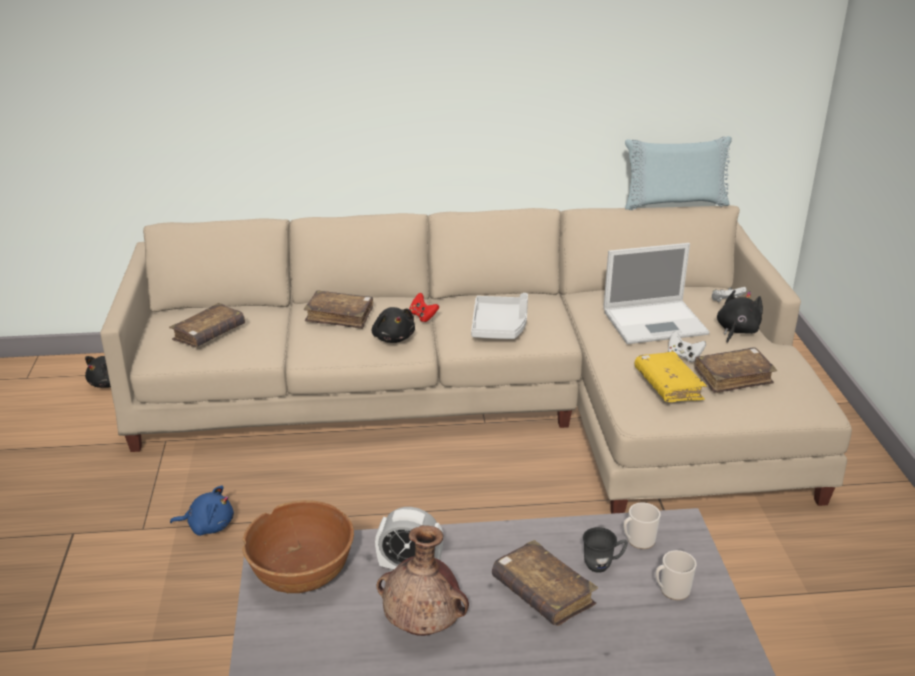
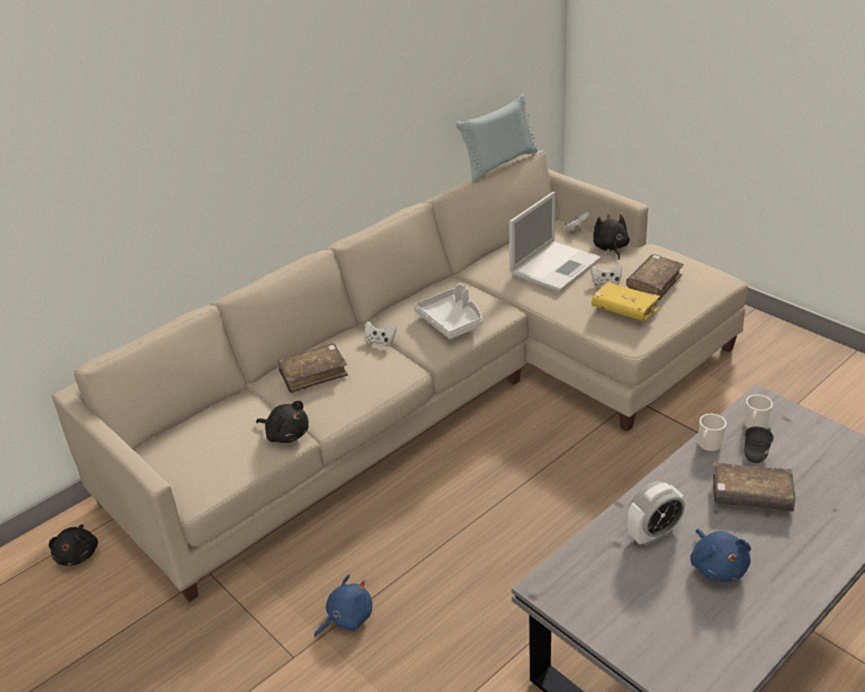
camera: 35 degrees left, 5 degrees up
(209, 334) = (218, 447): brown book -> none
(301, 573) = (590, 586): brown bowl -> none
(393, 337) = (379, 370): black plush toy -> black plush toy (286, 434)
(423, 316) = (380, 341): red game controller -> white game controller
(423, 626) = (717, 566): brown vase -> blue plush toy
(671, 590) = (813, 446): mug -> mug (708, 445)

